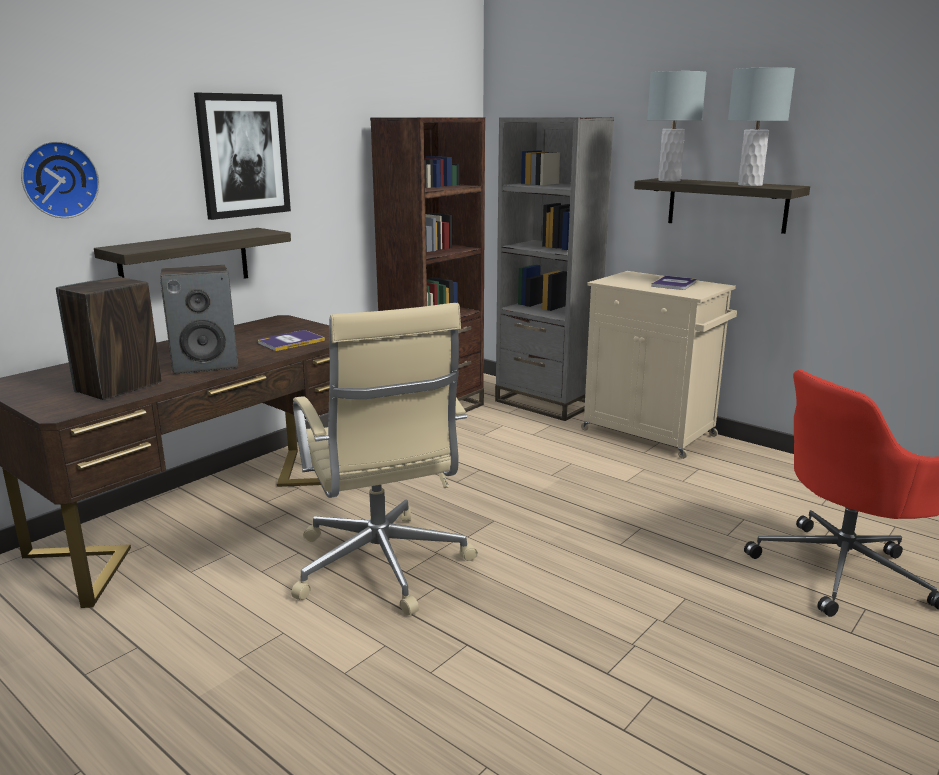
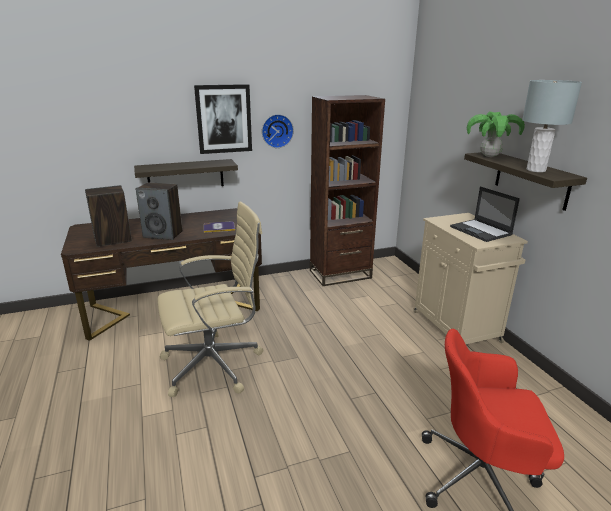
camera: 30 degrees right, 5 degrees up
(58, 179) = (116, 131): wall clock -> wall clock (277, 131)
(381, 567) = (215, 364): beige office chair -> beige office chair turned 120 degrees counterclockwise
(545, 403) = (411, 286): grey bookcase -> none
(668, 180) = (489, 156): grey table lamp -> potted plant
(674, 284) = (481, 231): book -> laptop

